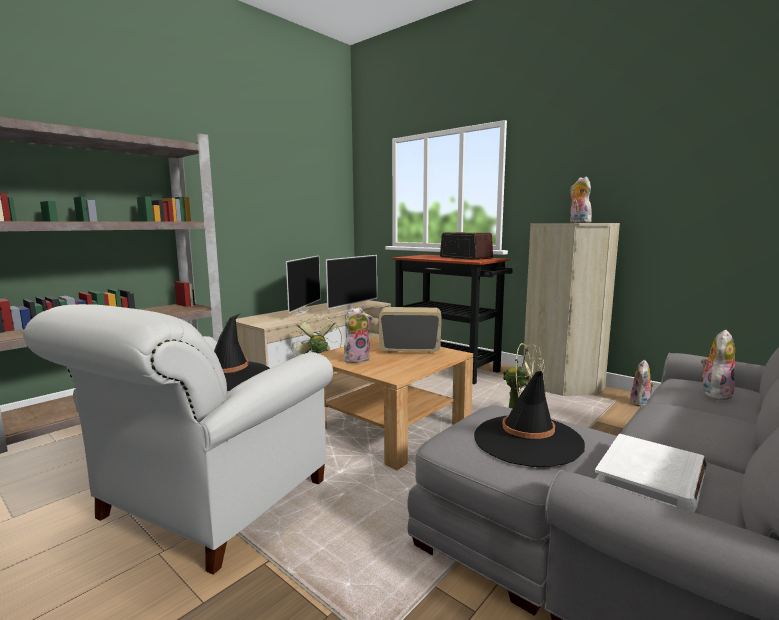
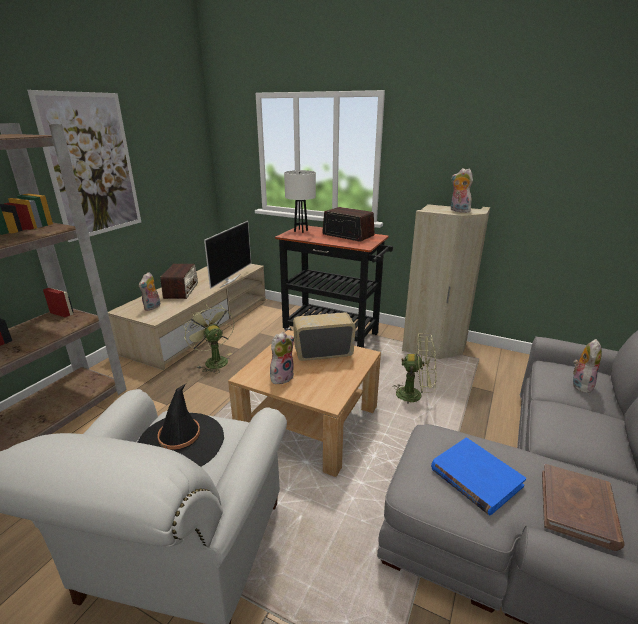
camera: 15 degrees left, 15 degrees up
(238, 188) = (92, 166): none -> picture
(302, 312) = (181, 290): television -> radio
(420, 256) = (300, 231): none -> white table lamp
(527, 440) = (475, 477): black hat -> blue book
(640, 403) = (497, 359): plush toy -> plush toy (153, 307)
(651, 477) = (578, 508): white book -> brown book

